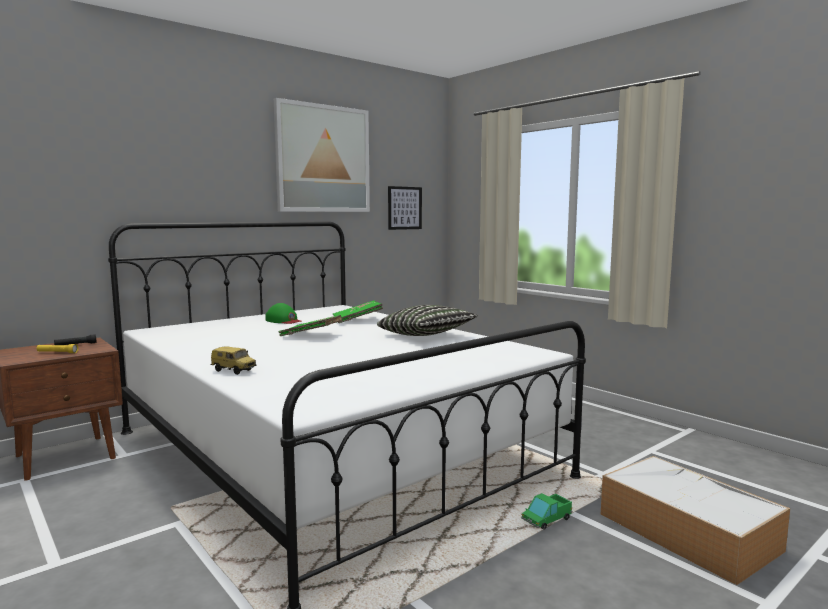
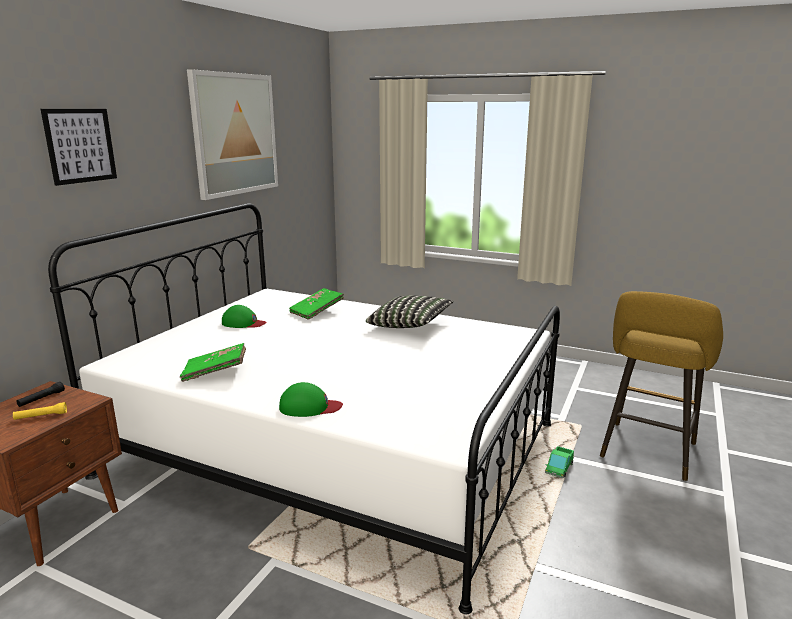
camera: 25 degrees left, 10 degrees up
(234, 371) = (309, 407): toy car -> green cap
(311, 335) = (306, 342): green book -> green book (215, 372)
(404, 208) = (302, 176): picture -> picture (80, 145)
(684, 531) = (647, 453): storage box -> yellow stool

